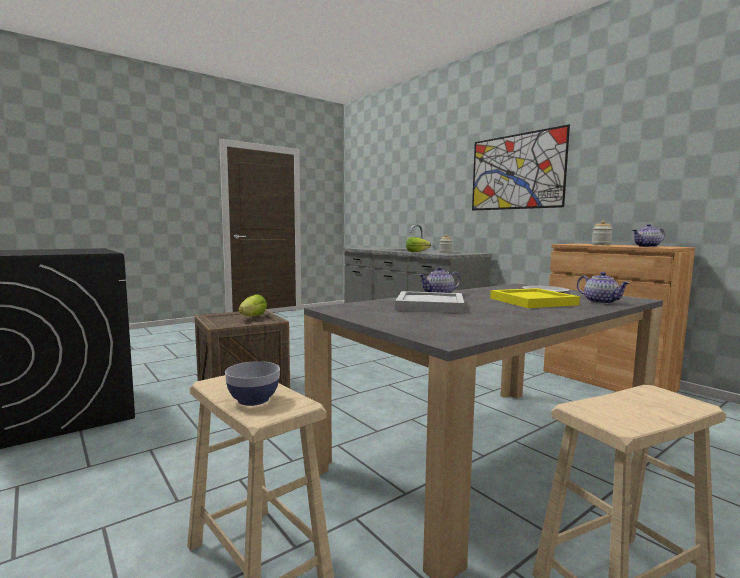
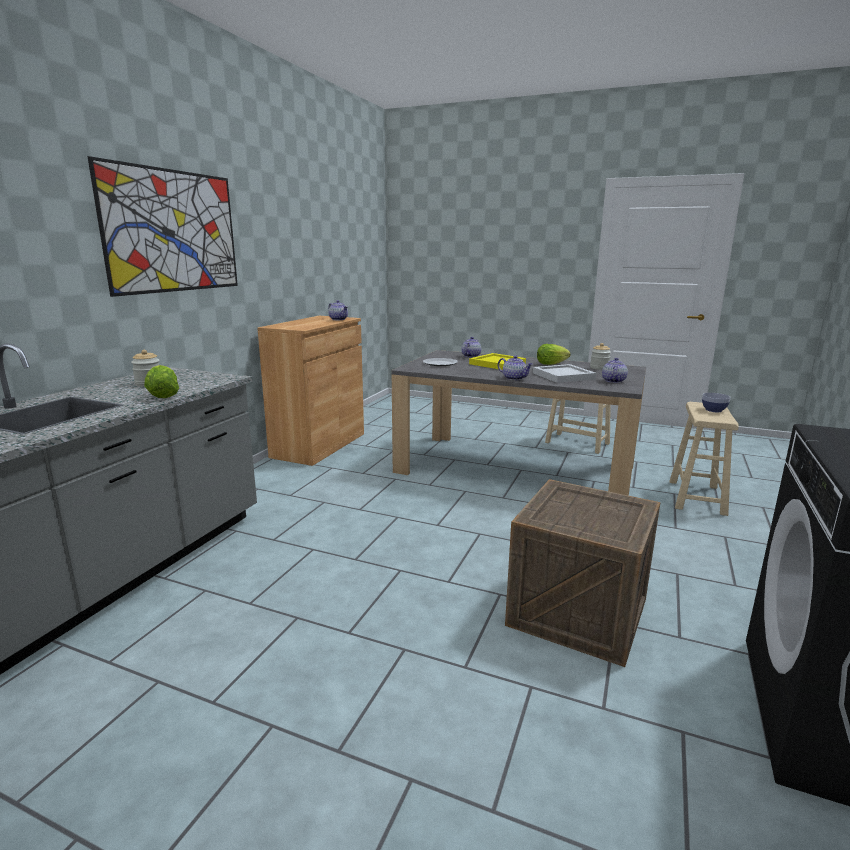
camera: 120 degrees left, 10 degrees up
(253, 316) = (567, 507): lettuce -> lettuce (550, 364)
(374, 312) = (613, 381): none -> teapot
(601, 244) = (309, 324): jar -> jar (599, 368)

